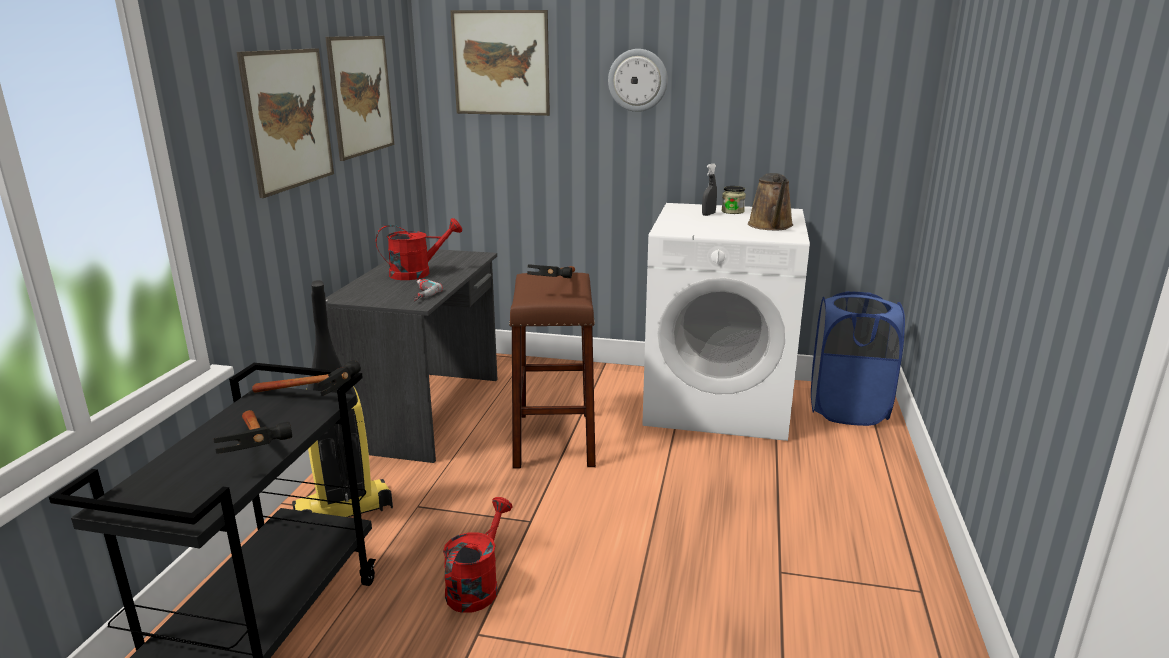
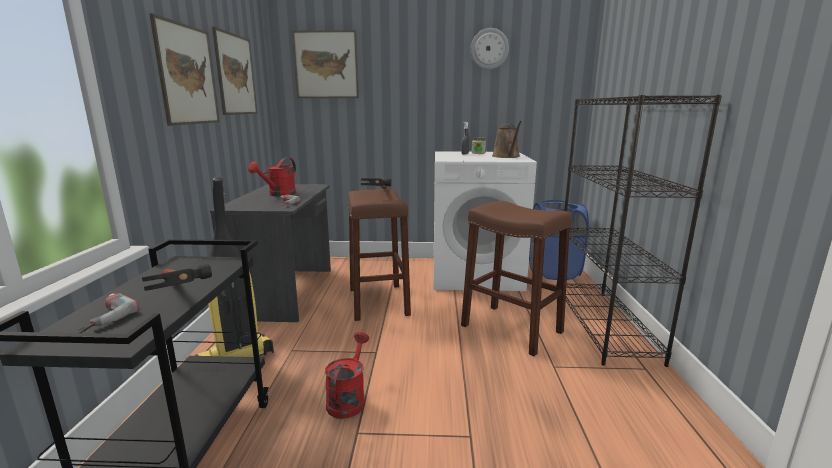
camera: 10 degrees left, 5 degrees down
(168, 479) = (98, 318): none -> power drill
(316, 401) = (222, 262): hammer -> none
(418, 273) = (279, 195): red watering can -> red watering can turned 150 degrees clockwise
(638, 80) = (414, 74): wall clock -> wall clock (489, 49)
(739, 504) = (511, 328): none -> brown stool
(889, 512) = (603, 325): none -> black bookcase

